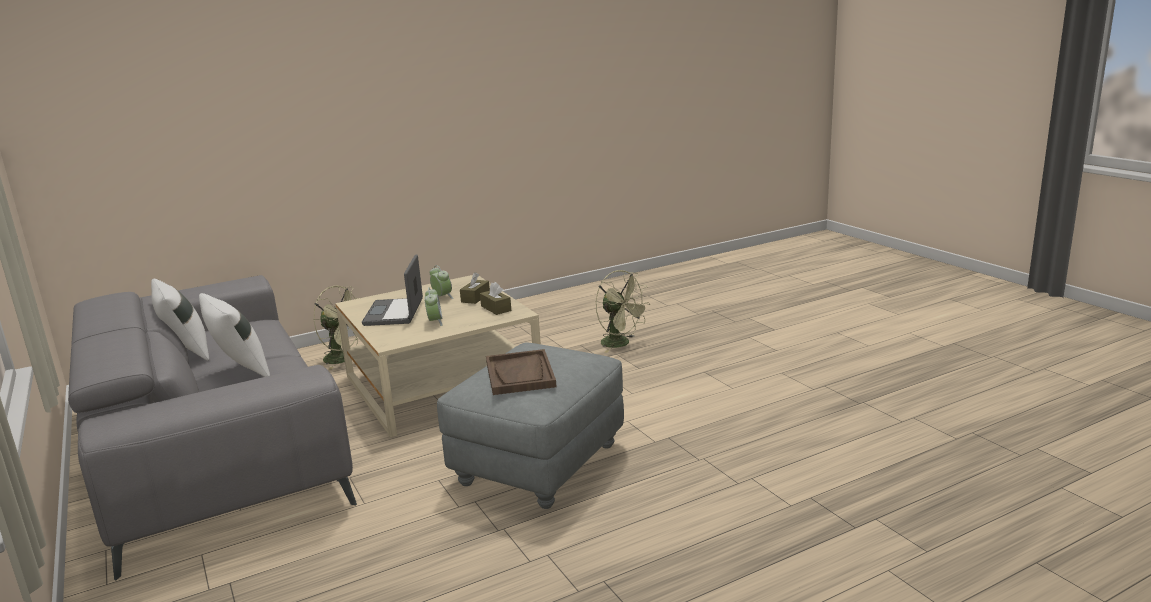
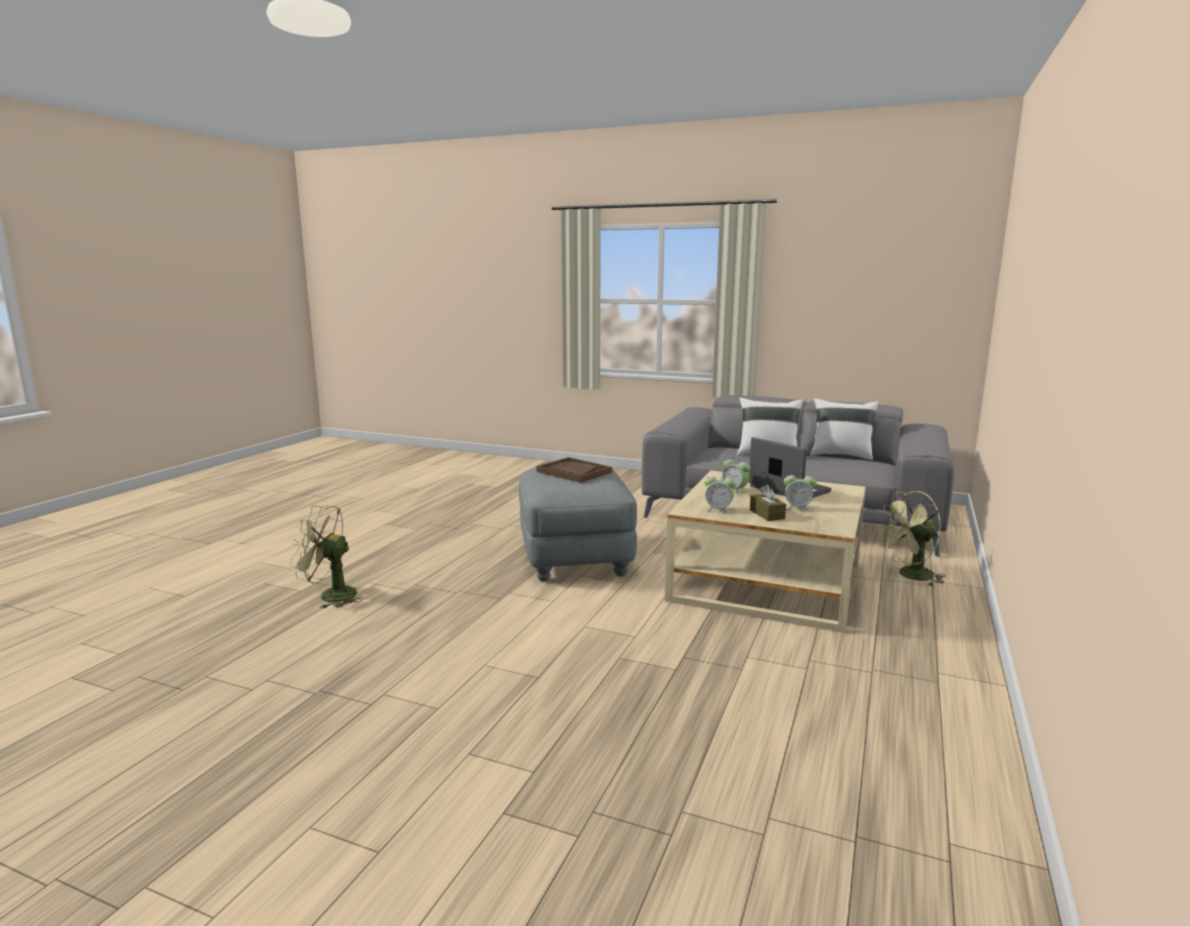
camera: 140 degrees right, 5 degrees down
(496, 308) = (718, 510): brown tissue box -> alarm clock
(621, 344) = (695, 687): green fan -> green fan (330, 596)

